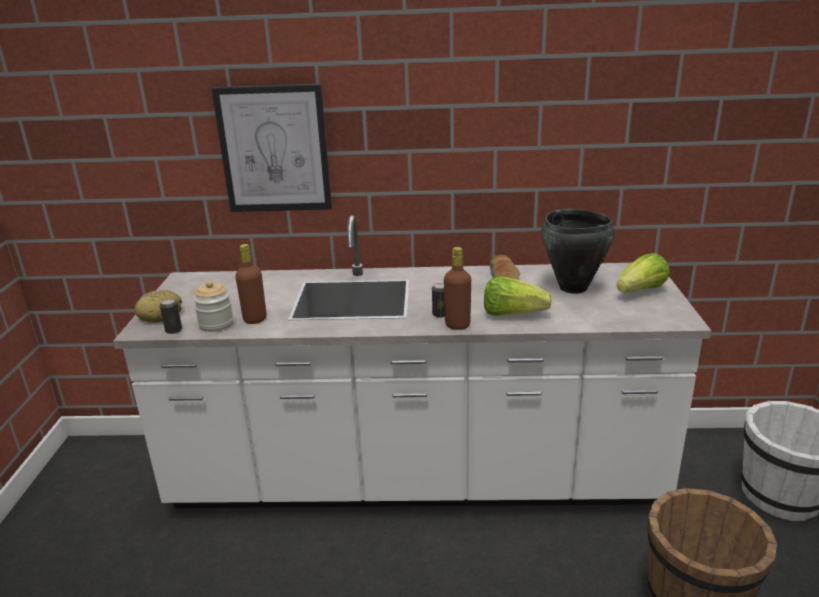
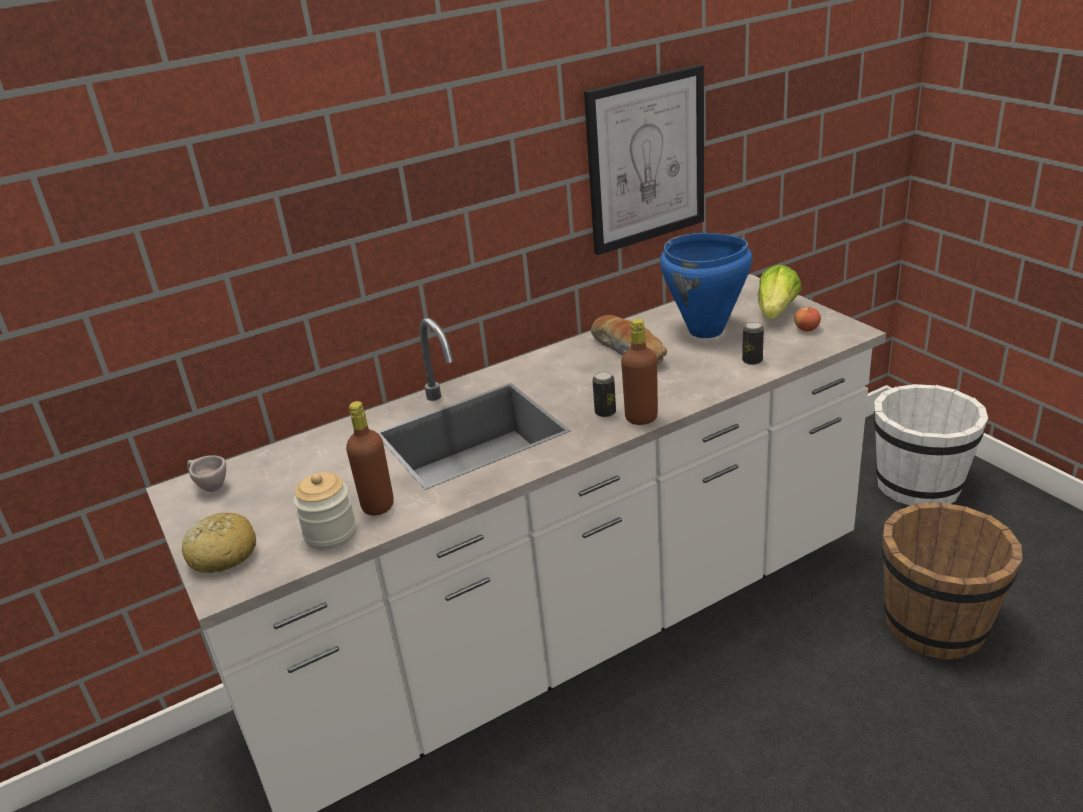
camera: 30 degrees left, 5 degrees up
(174, 330) = (278, 567): can -> can (752, 361)
(196, 281) = (209, 487): none -> beige cup
(274, 149) = (282, 252): picture -> picture (646, 160)
(512, 314) = (682, 383): lettuce -> none
(573, 288) = (706, 331): black cooking pot -> blue cooking pot
(649, 308) = (806, 329): none -> apple

